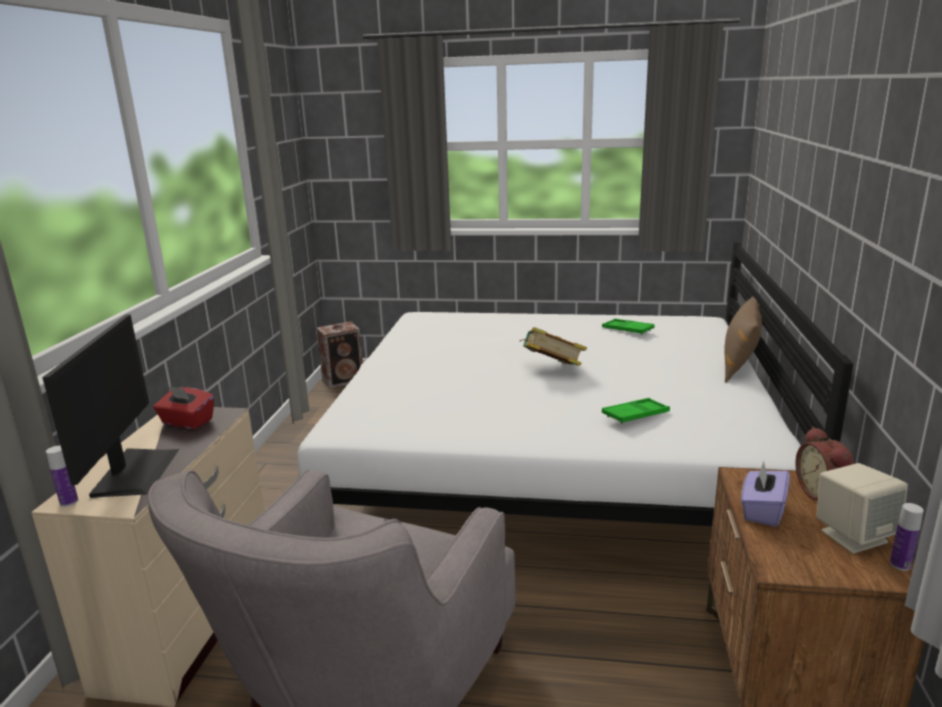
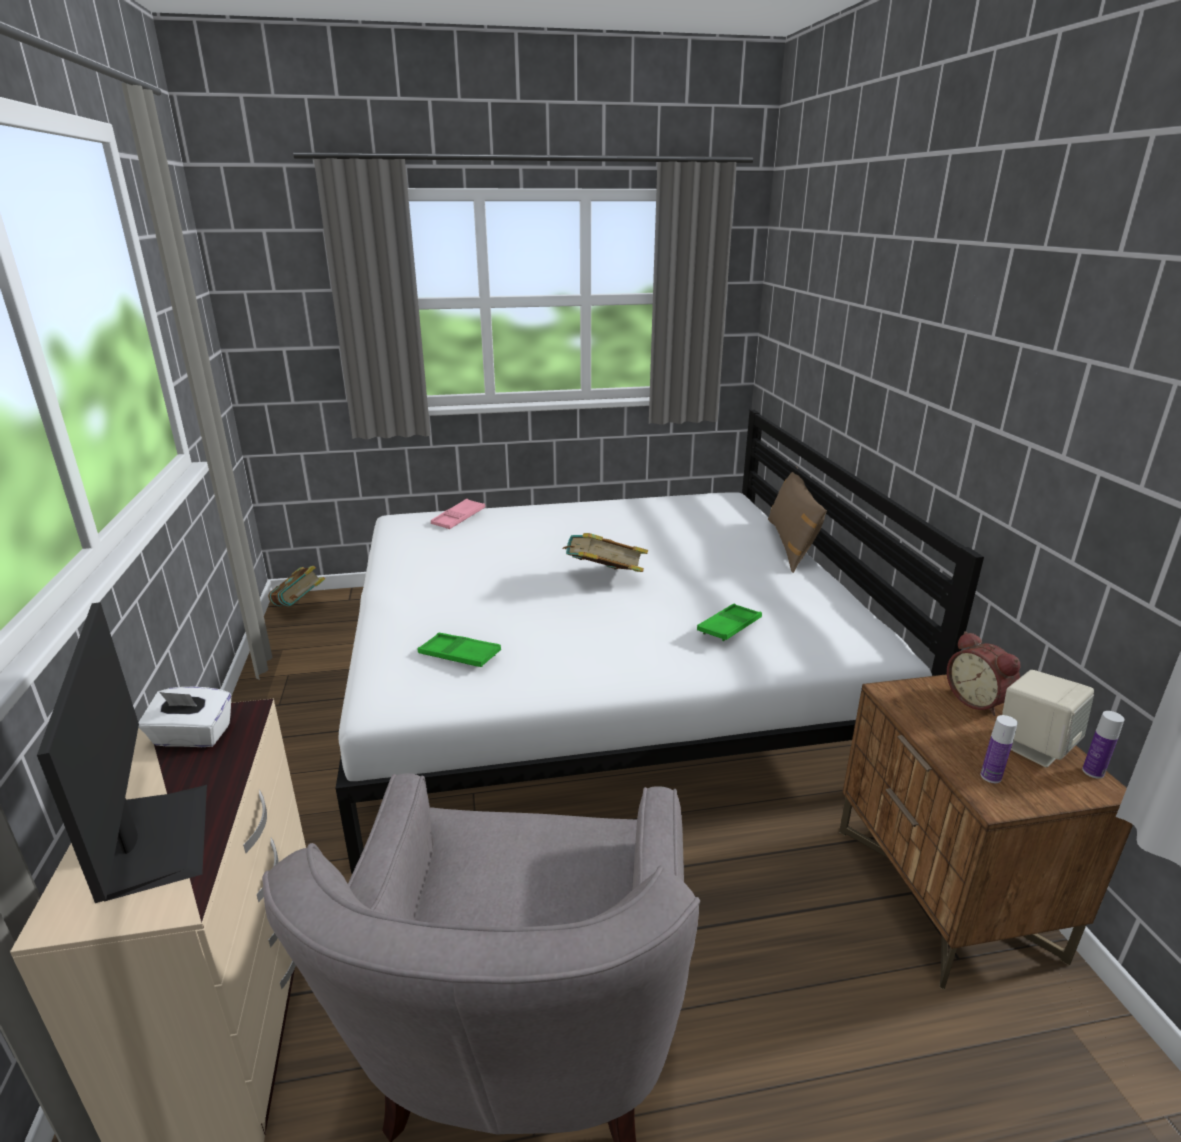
camera: 20 degrees left, 5 degrees up
(69, 502) = (71, 917): bottle -> bottle (990, 776)
(187, 422) = (192, 736): red tissue box -> white tissue box
(344, 380) = (300, 606): speaker -> book
(462, 318) = (458, 518): none -> pink tray
(627, 330) = (656, 517): green tray -> green tray (459, 655)
(762, 511) = (937, 732): purple tissue box -> none

